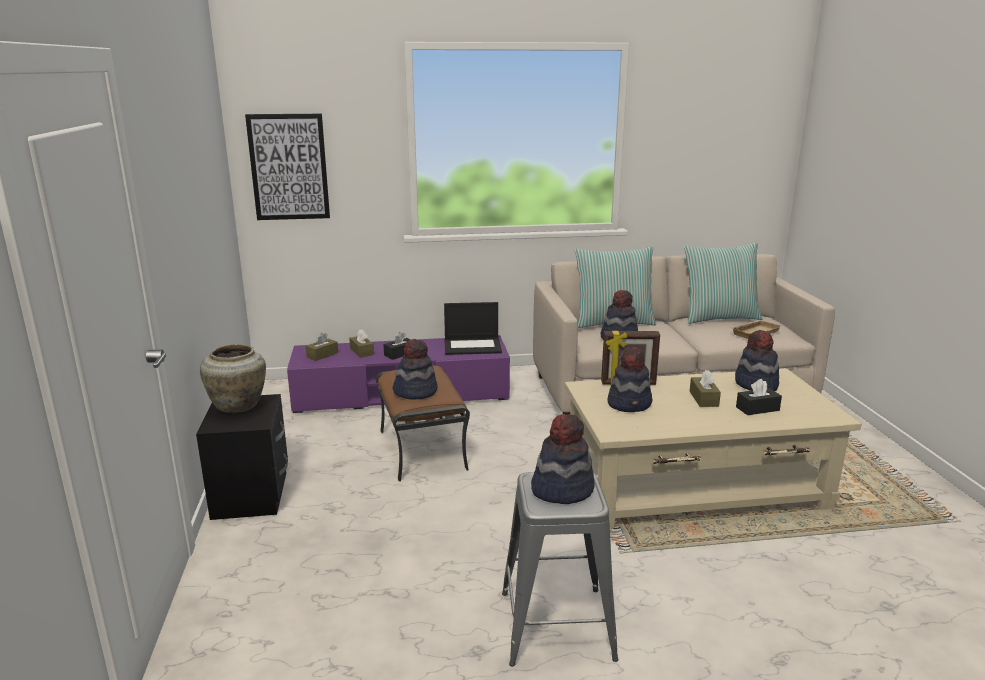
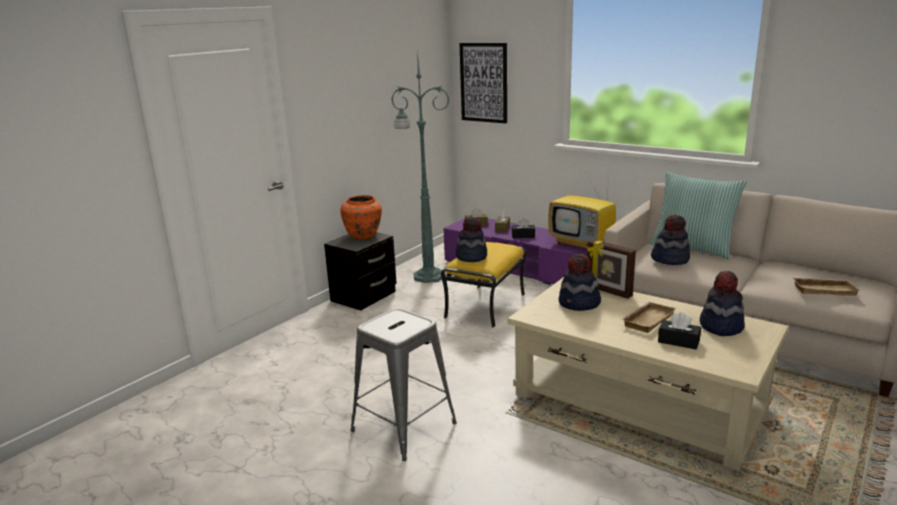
camera: 45 degrees right, 0 degrees up
(239, 406) = (363, 236): beige vase -> orange vase
(297, 439) = (427, 276): none -> green floor lamp
(423, 449) = (486, 306): brown ottoman -> yellow ottoman
(473, 346) = (582, 243): laptop -> television
(562, 489) = (399, 323): hat -> none
(703, 399) = (647, 320): brown tissue box -> beige tray
(719, 317) = (814, 269): pillow -> none

